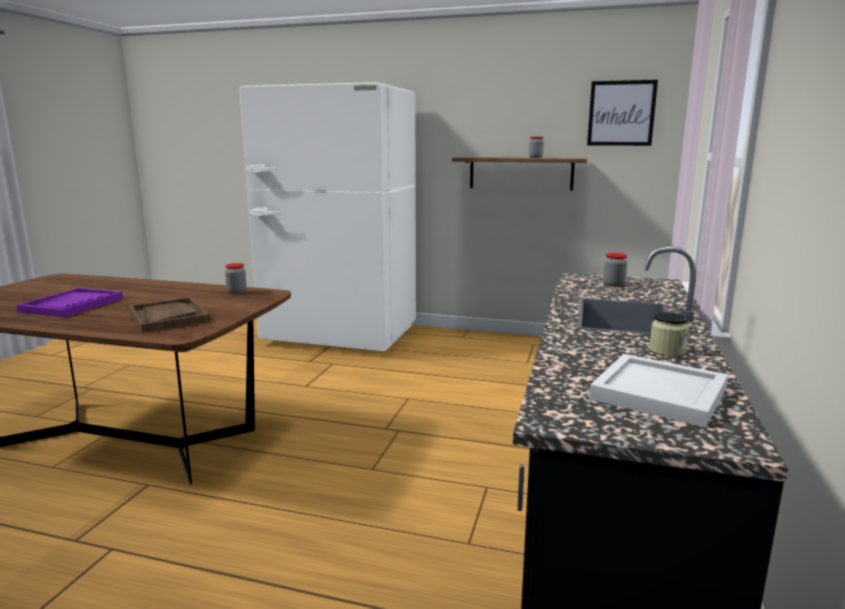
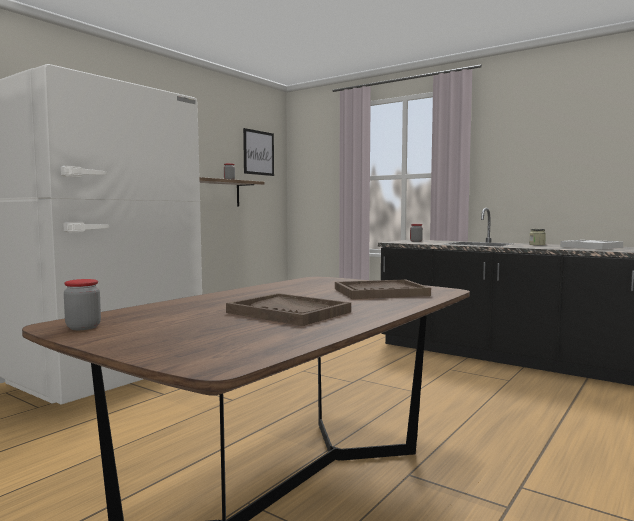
camera: 70 degrees left, 10 degrees down
(72, 305) = (289, 312): purple tray -> brown tray
(237, 292) = (298, 282): jar -> jar (83, 327)

